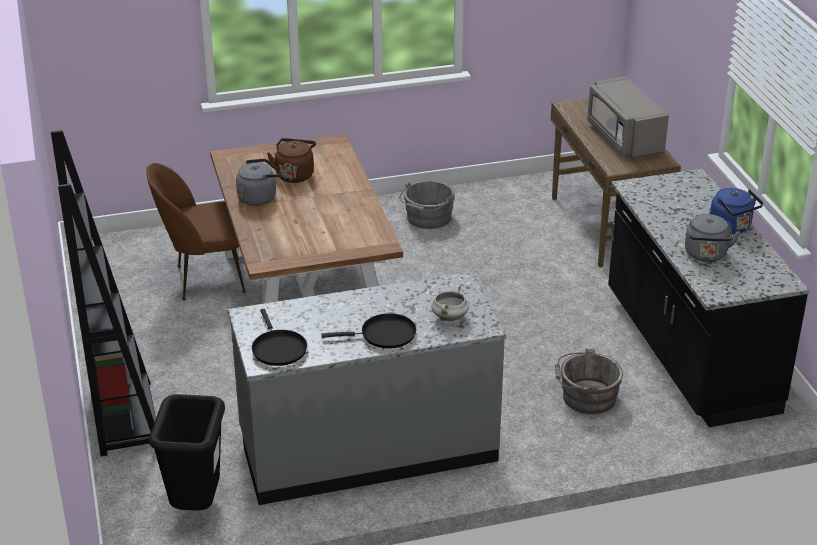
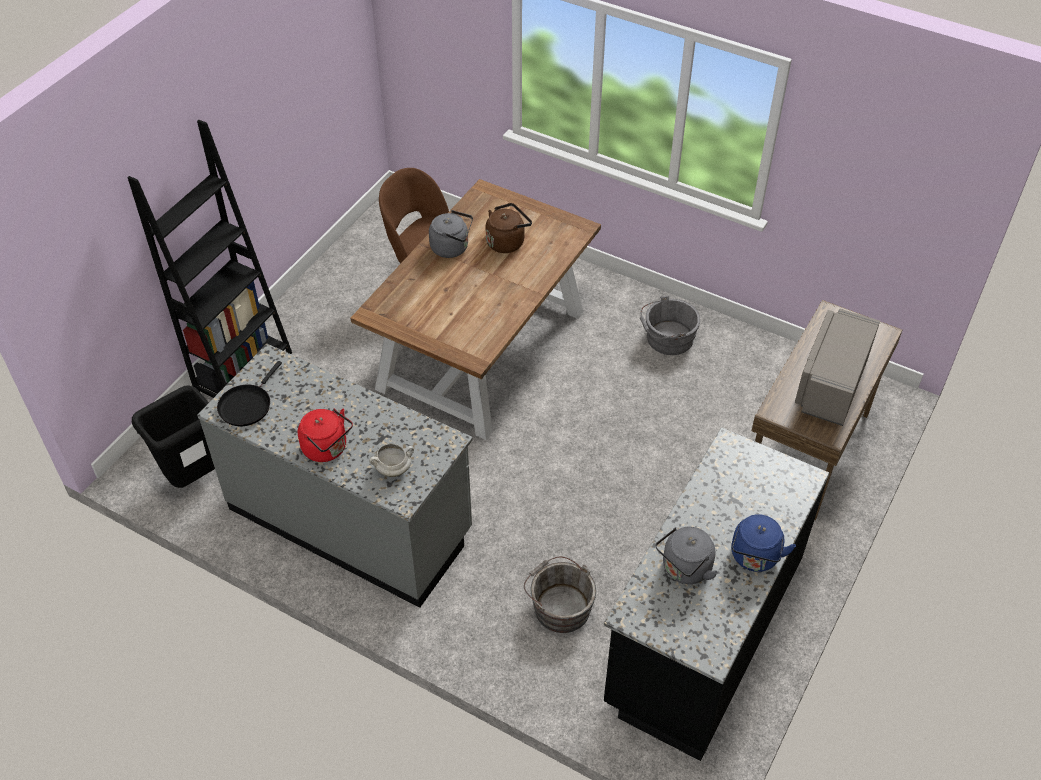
camera: 45 degrees right, 15 degrees up
(384, 335) = (327, 449): black frying pan -> red kettle

